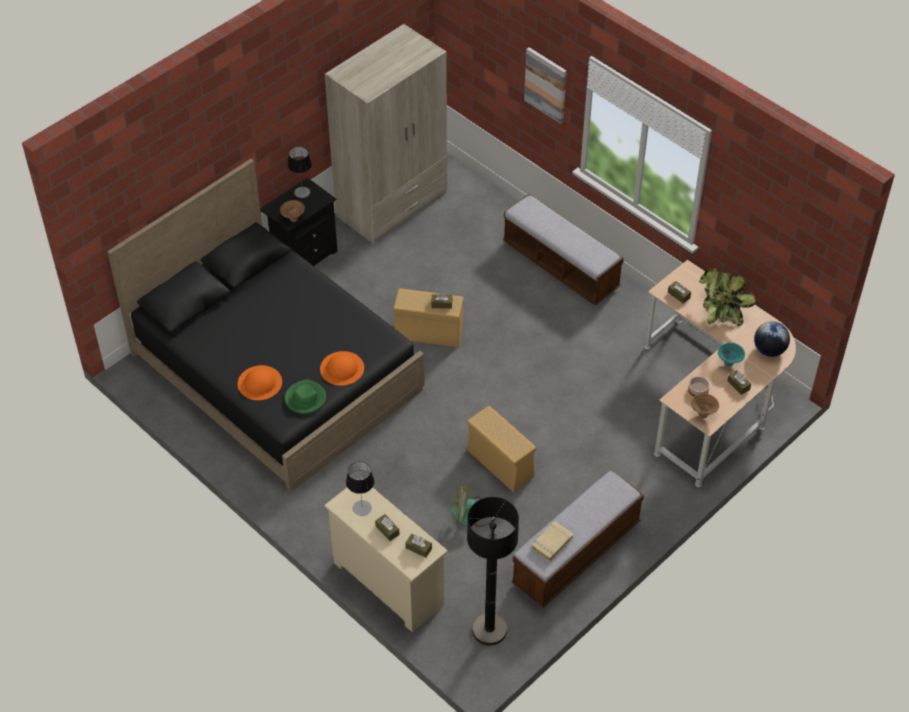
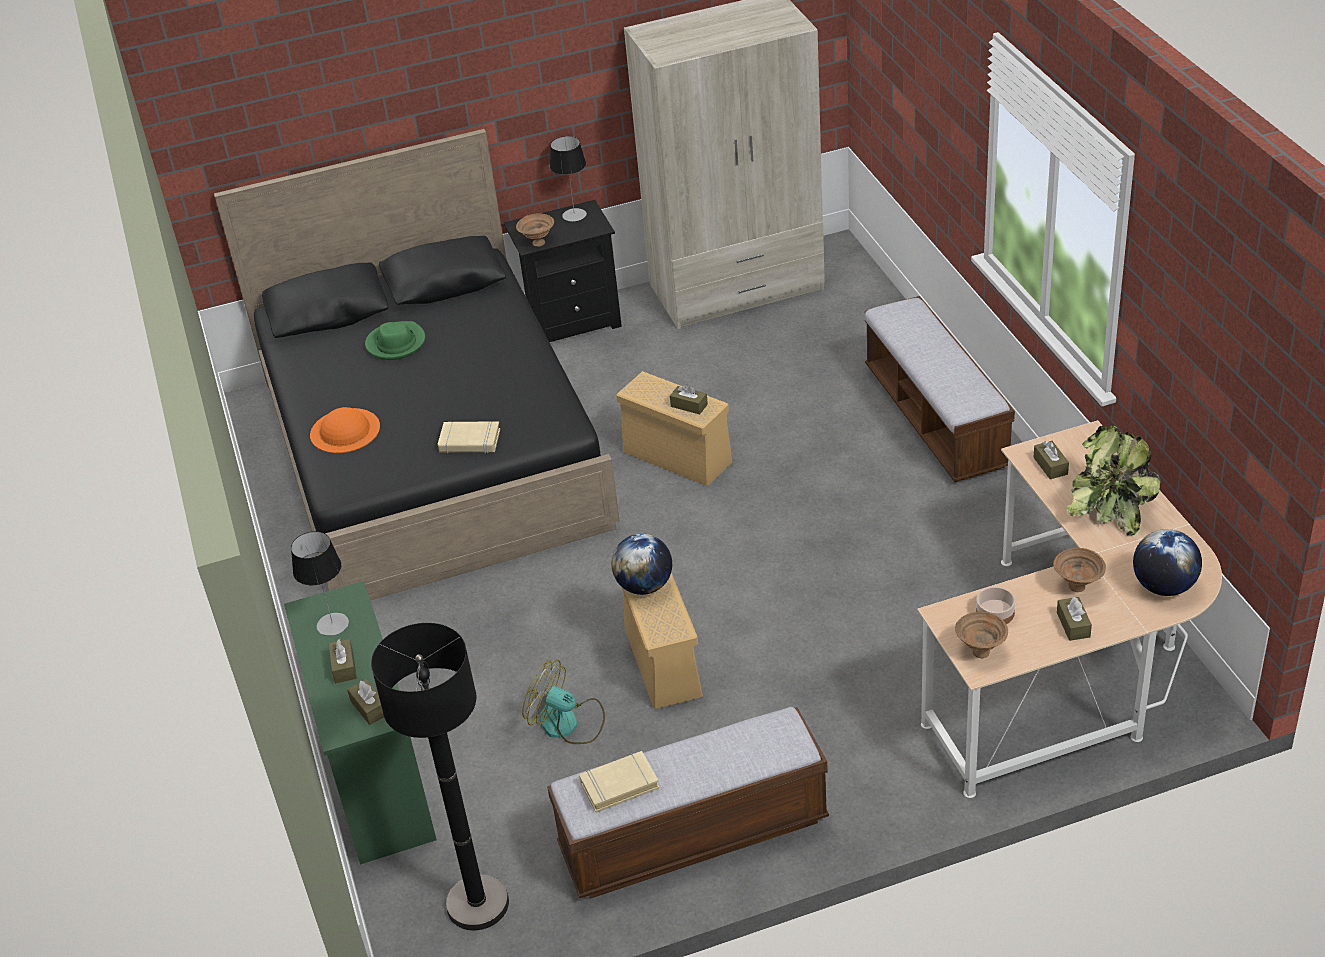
camera: 30 degrees right, 10 degrees down
(305, 398) = (389, 466): green hat -> green hat (396, 343)
(342, 368) = (469, 441): orange hat -> beige book
(388, 583) = (377, 779): beige dresser -> green dresser
(489, 426) = (644, 586): none -> globe
(546, 84) = (950, 99): picture -> none
(729, 363) = (1078, 587): turquoise bowl -> brown bowl

